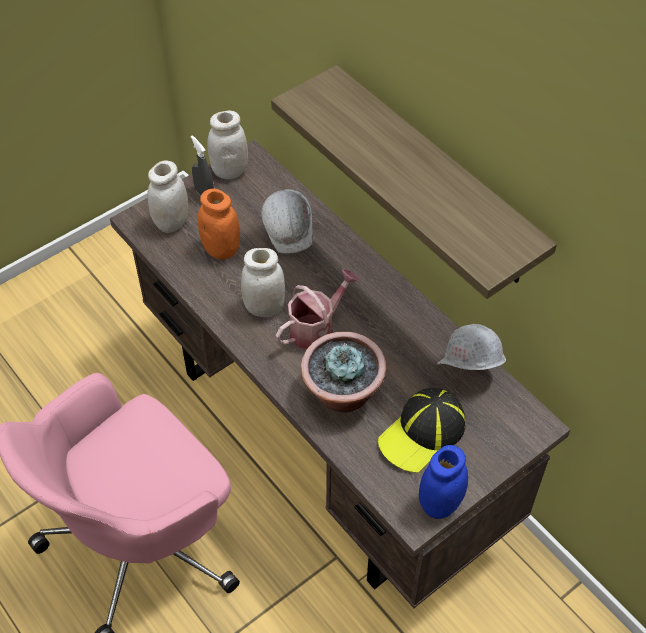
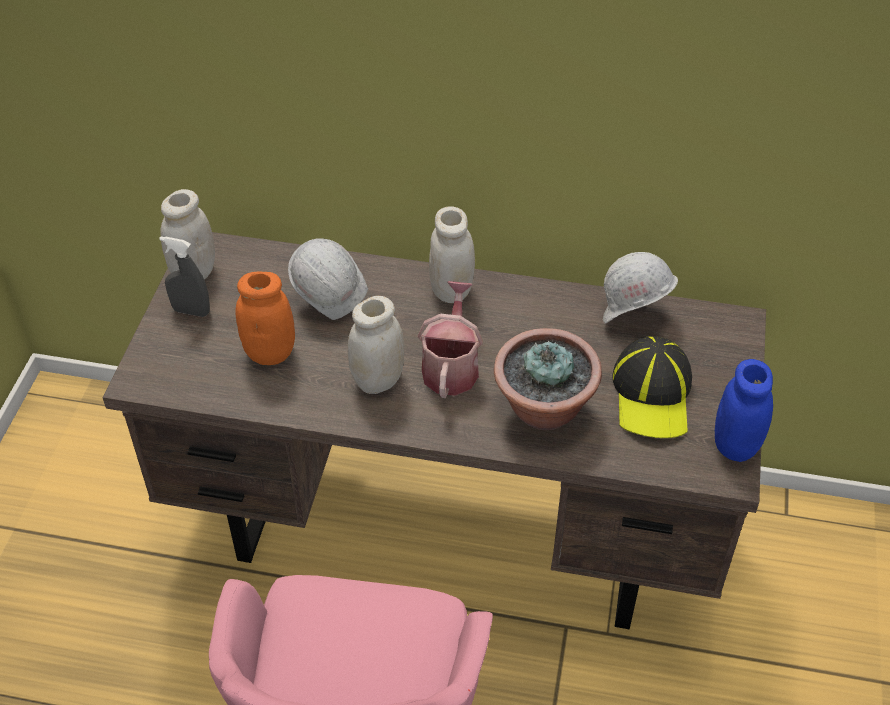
camera: 40 degrees left, 5 degrees down
(171, 223) = (183, 359): white jar -> white jar (451, 291)
(435, 178) = (512, 118): shelf -> none

